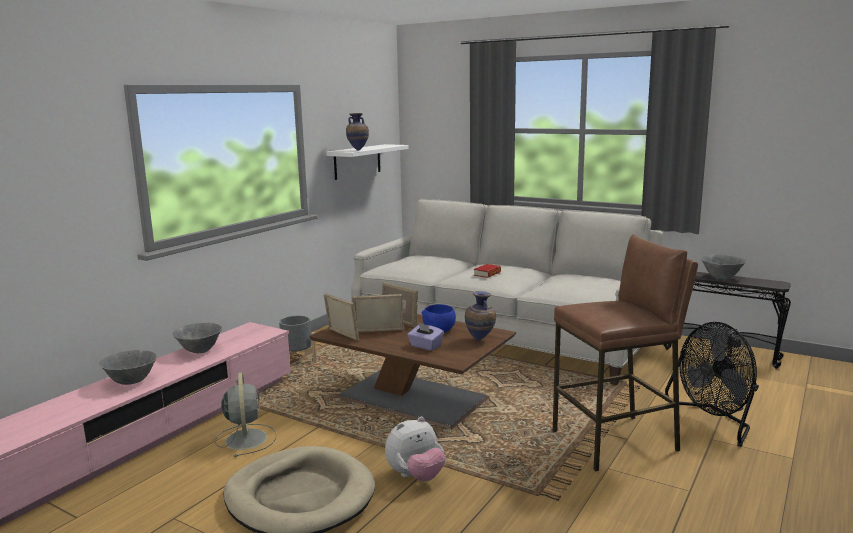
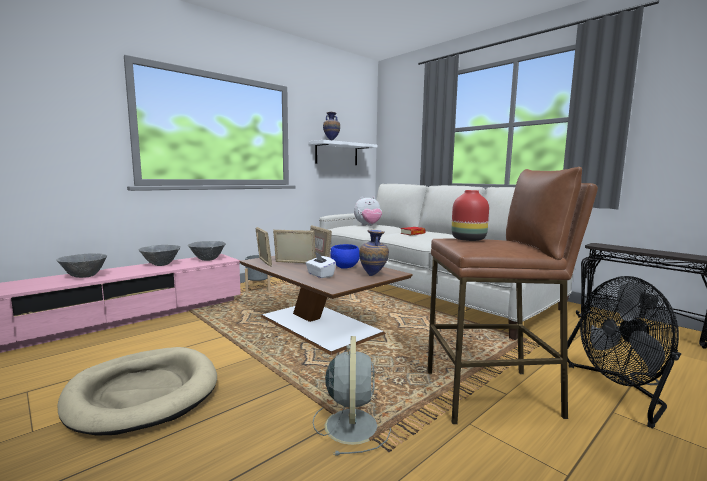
camera: 15 degrees right, 5 degrees down
(246, 438) = (161, 336): grey fan -> grey fan (352, 424)
(416, 476) = (262, 393): plush toy -> plush toy (368, 226)
(425, 346) = (320, 275): purple tissue box -> white tissue box
(591, 307) = (468, 239): none -> red vase
(721, 278) = (640, 250): grey bowl -> grey bowl (208, 260)

